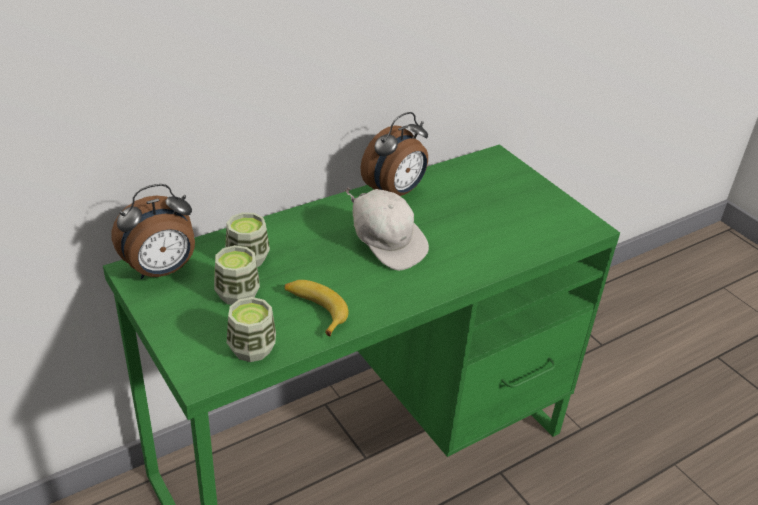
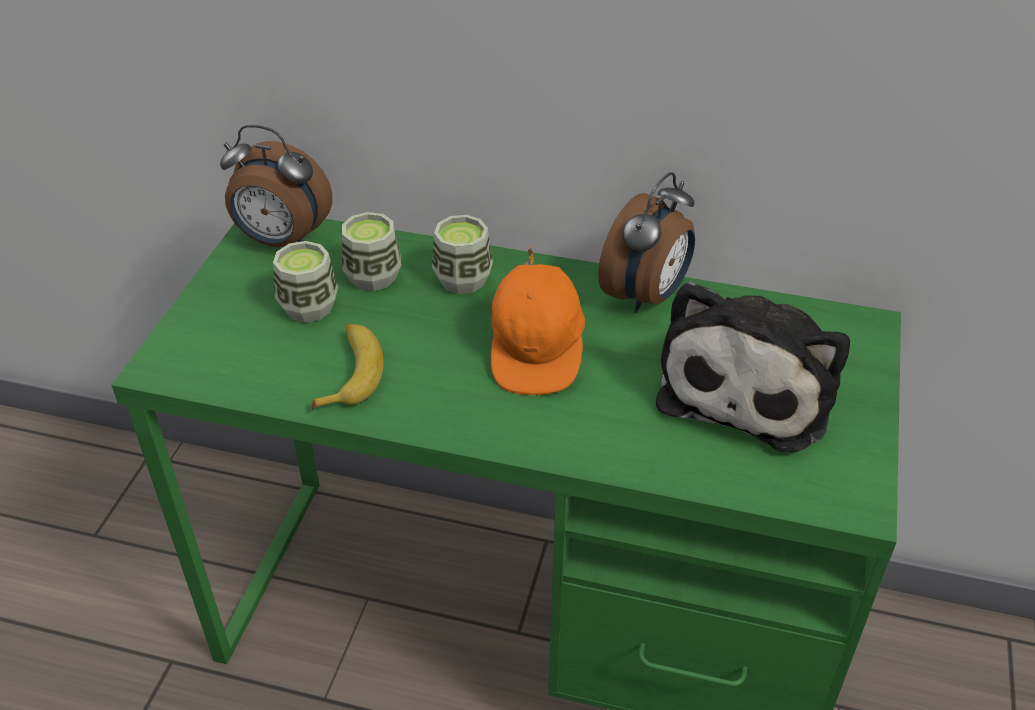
camera: 50 degrees right, 5 degrees up
(252, 348) = (238, 370): cup -> cup (463, 279)
(386, 244) = (537, 351): white cap -> orange cap
(395, 192) = (647, 296): alarm clock -> alarm clock turned 60 degrees counterclockwise
(492, 206) = (750, 386): none -> plush toy

